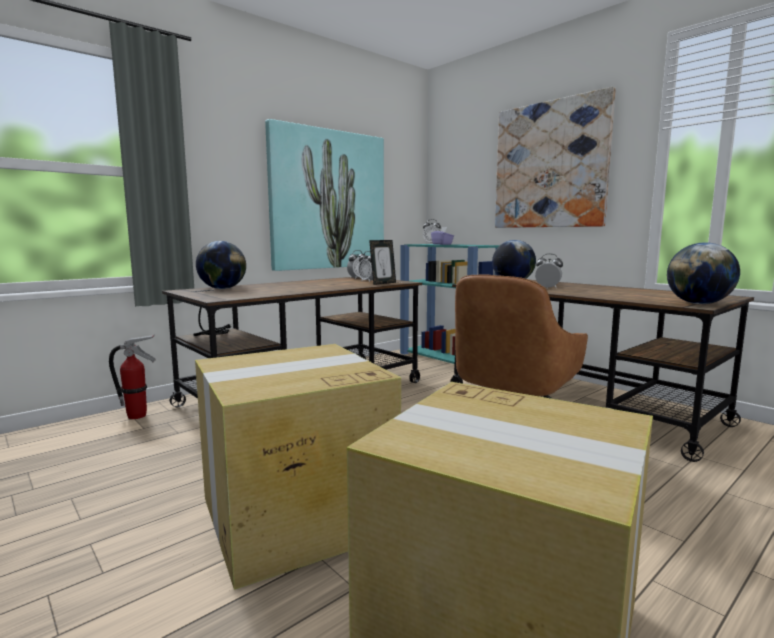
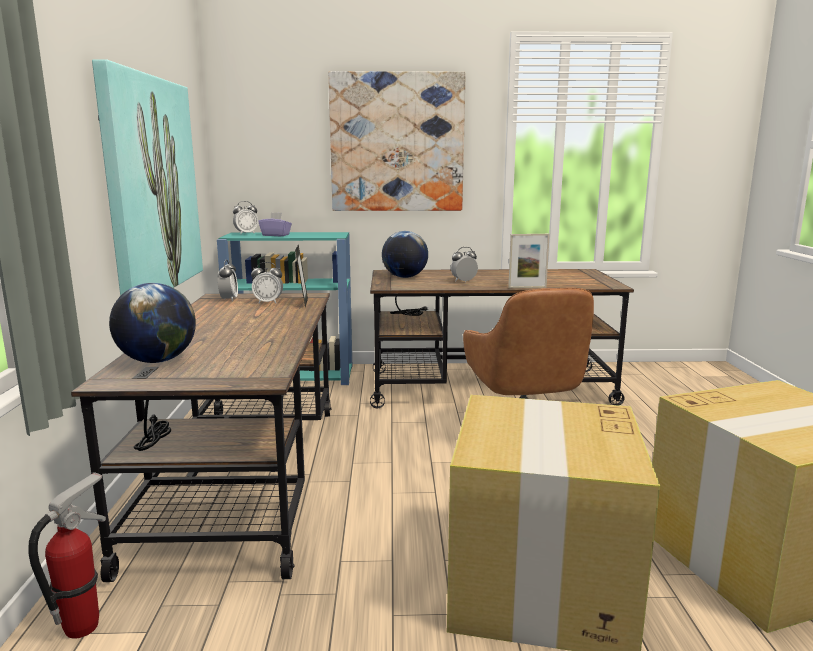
camera: 50 degrees left, 5 degrees up
(587, 296) = (527, 287): none -> picture frame
(698, 303) = (605, 283): globe -> none

